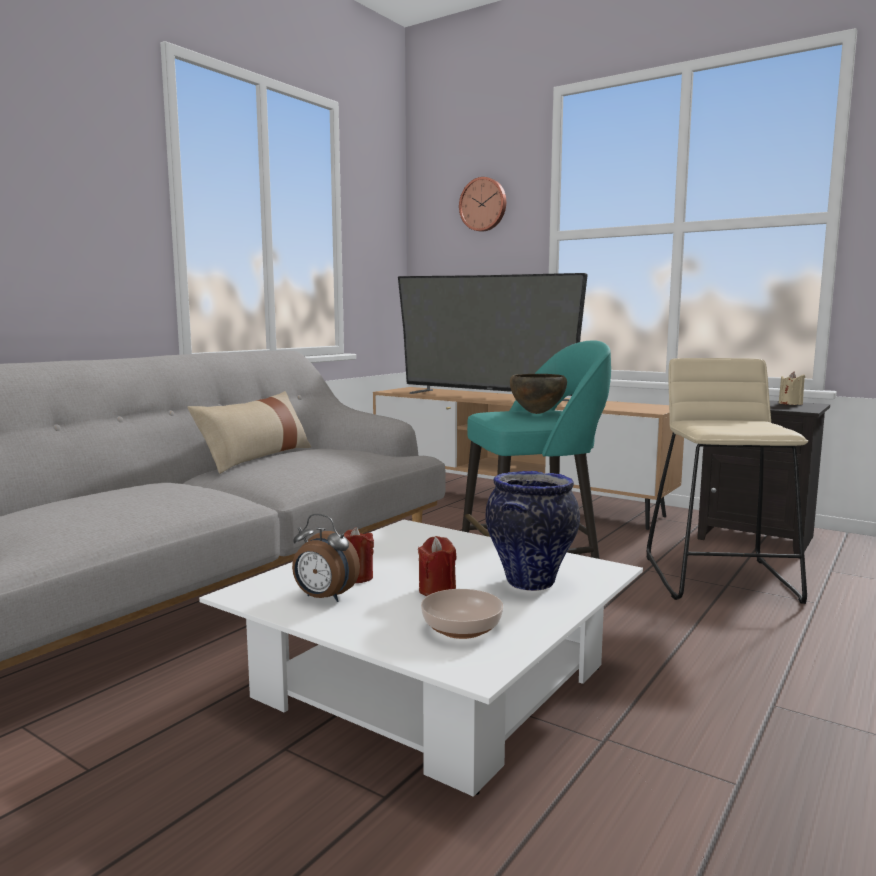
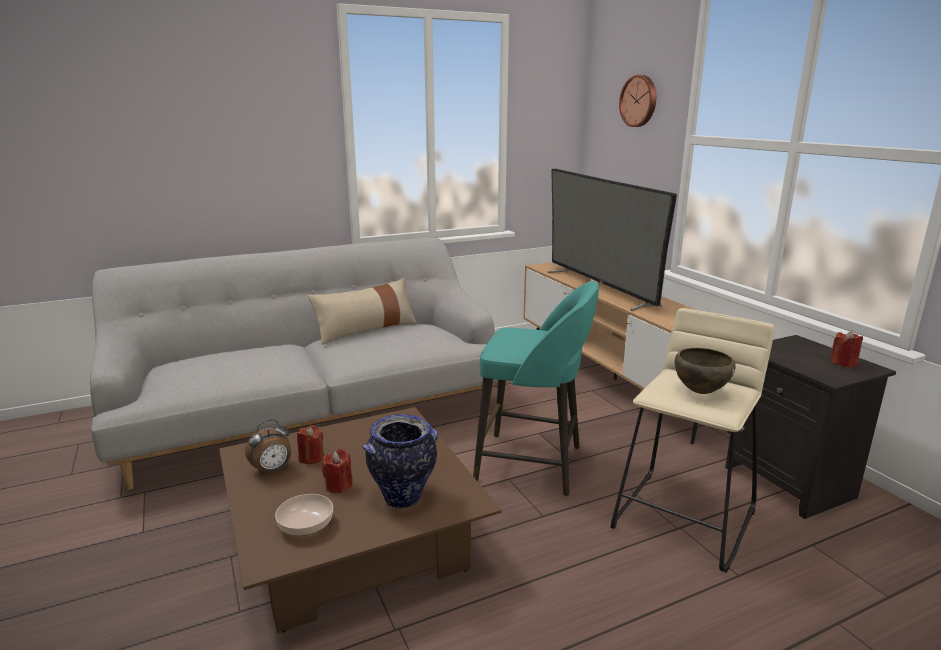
camera: 30 degrees right, 10 degrees up
(323, 598) = (272, 470): alarm clock -> alarm clock turned 90 degrees counterclockwise
(433, 681) = (354, 539): white coffee table -> brown coffee table
(536, 413) = (534, 342): brown bowl -> brown bowl (699, 392)
(790, 404) = (843, 363): beige candle -> red candle

